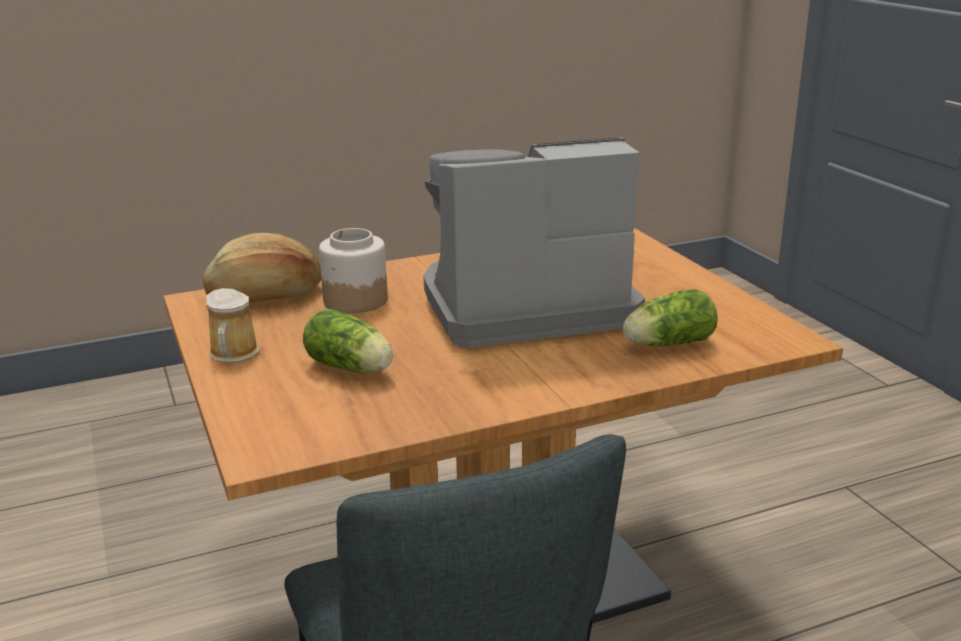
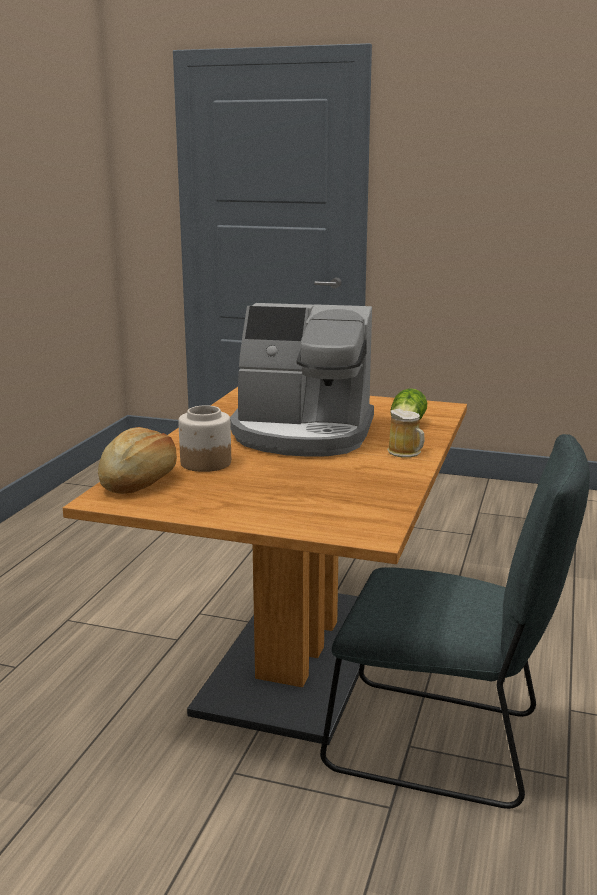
camera: 50 degrees left, 5 degrees down
(233, 354) = (219, 510): mug -> mug (406, 453)
(352, 368) = (303, 488): lettuce -> none
(523, 306) = (302, 434): coffee machine -> coffee machine turned 105 degrees counterclockwise

